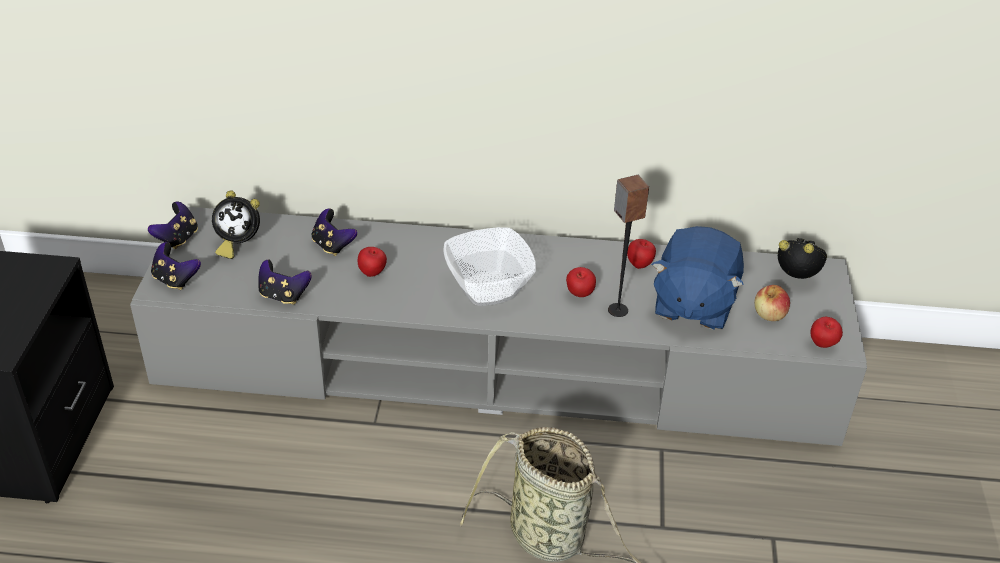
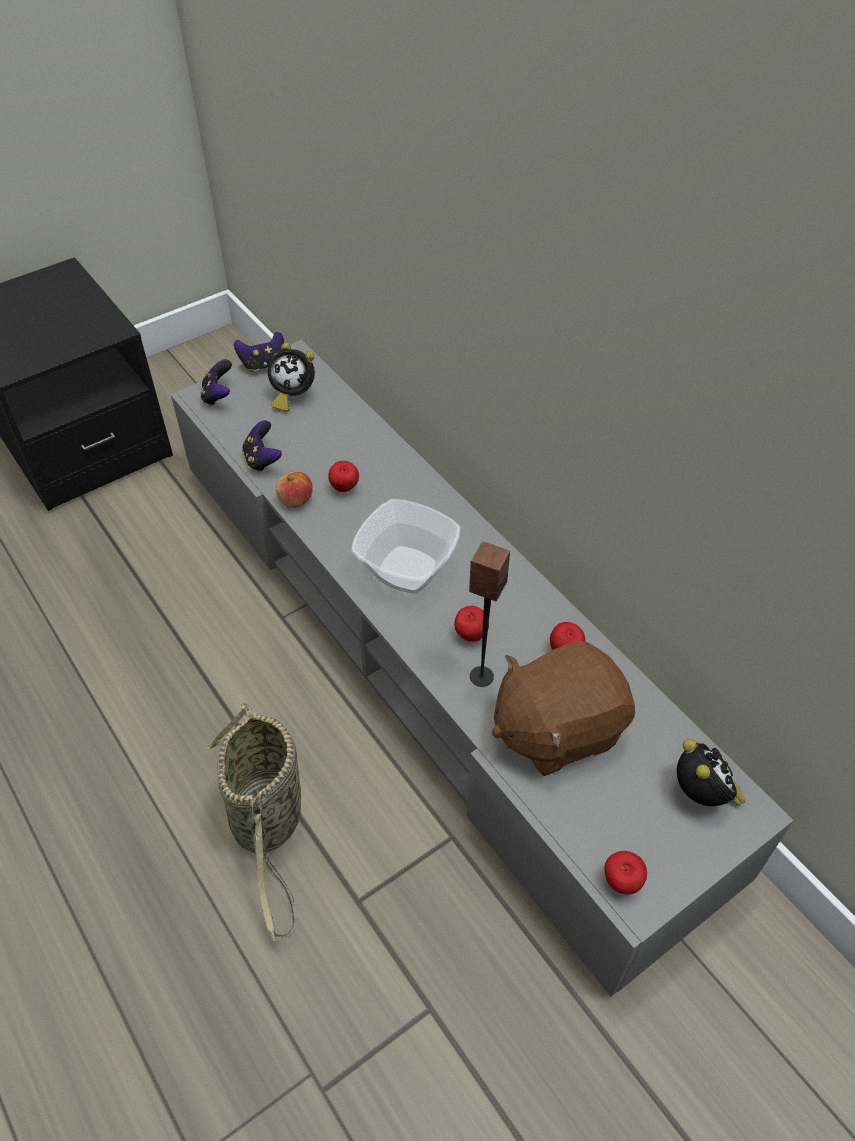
camera: 50 degrees right, 10 degrees up
(237, 244) = (292, 396): alarm clock -> alarm clock turned 45 degrees counterclockwise
(333, 245) = (351, 444): game controller -> none
(692, 304) = (557, 728): blue plush toy -> brown plush toy
(769, 315) = (615, 804): apple -> apple (295, 500)

